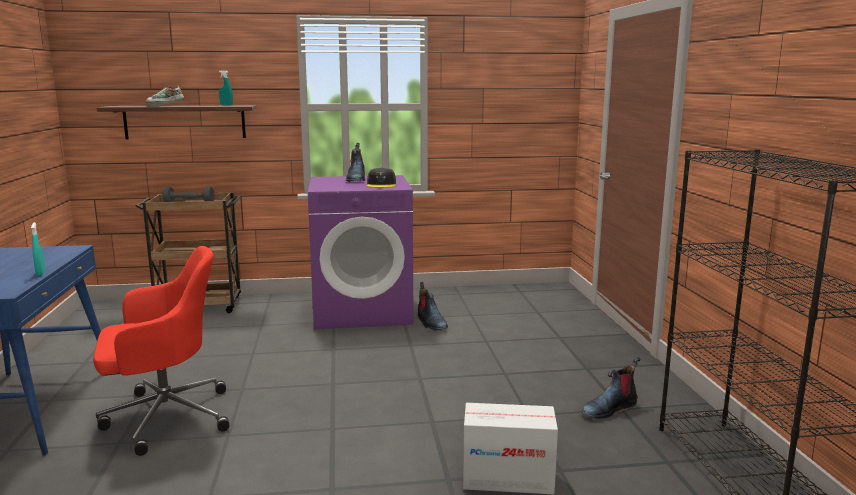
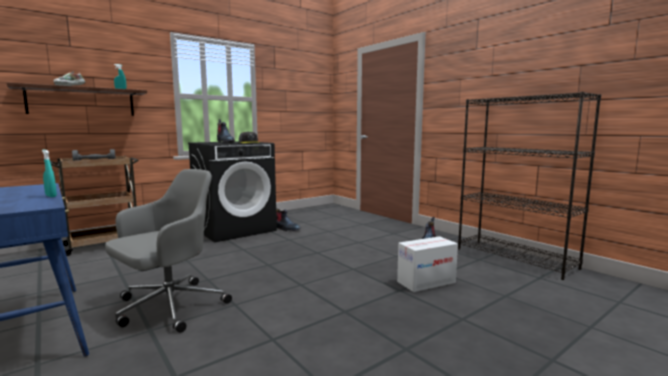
camera: 30 degrees left, 5 degrees down
(164, 417) = (168, 307): red office chair -> grey office chair
(363, 311) = (235, 229): purple washing machine -> black washing machine

